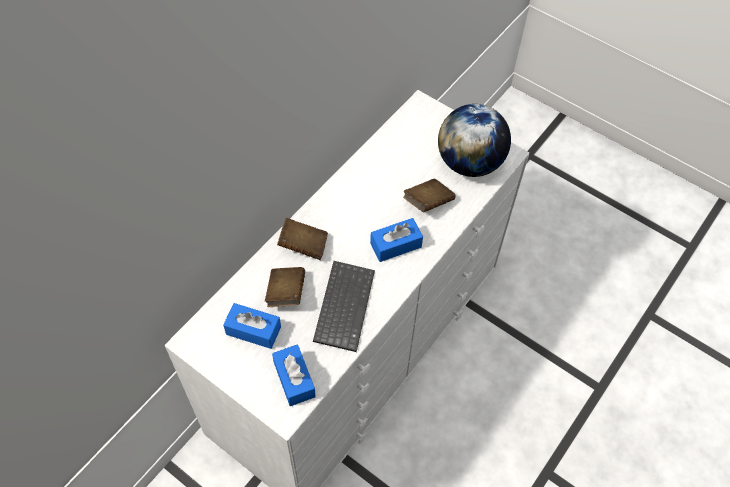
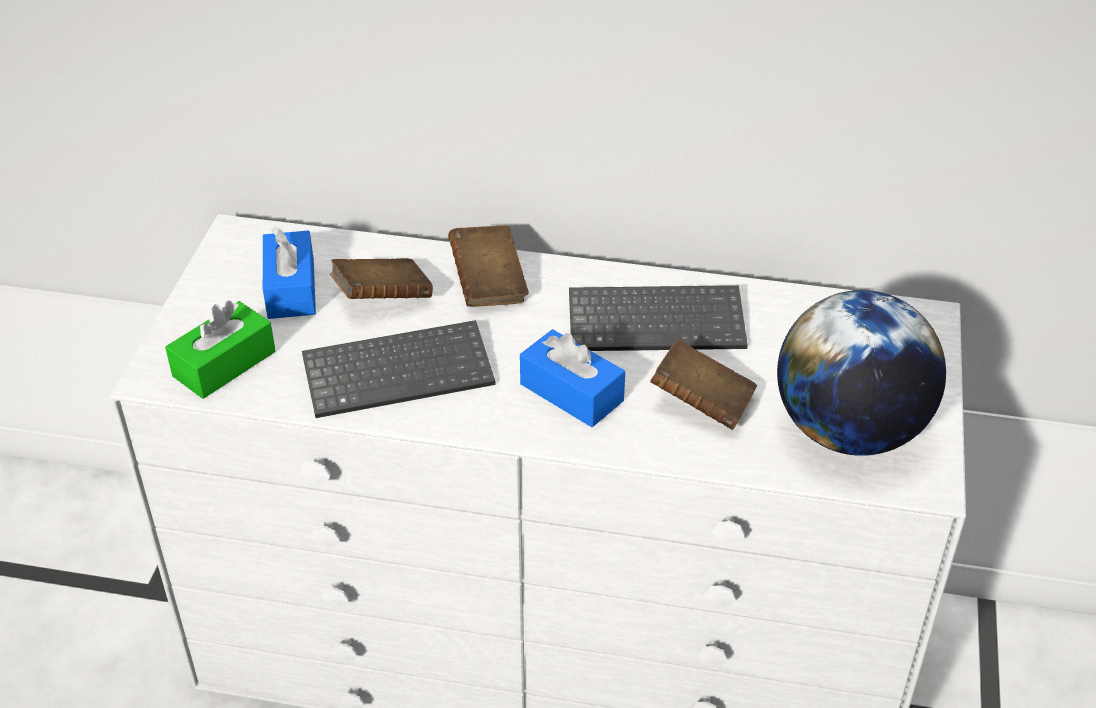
camera: 65 degrees right, 15 degrees down
(294, 379) = (224, 364): blue tissue box -> green tissue box
(368, 193) = (658, 320): none -> keyboard

